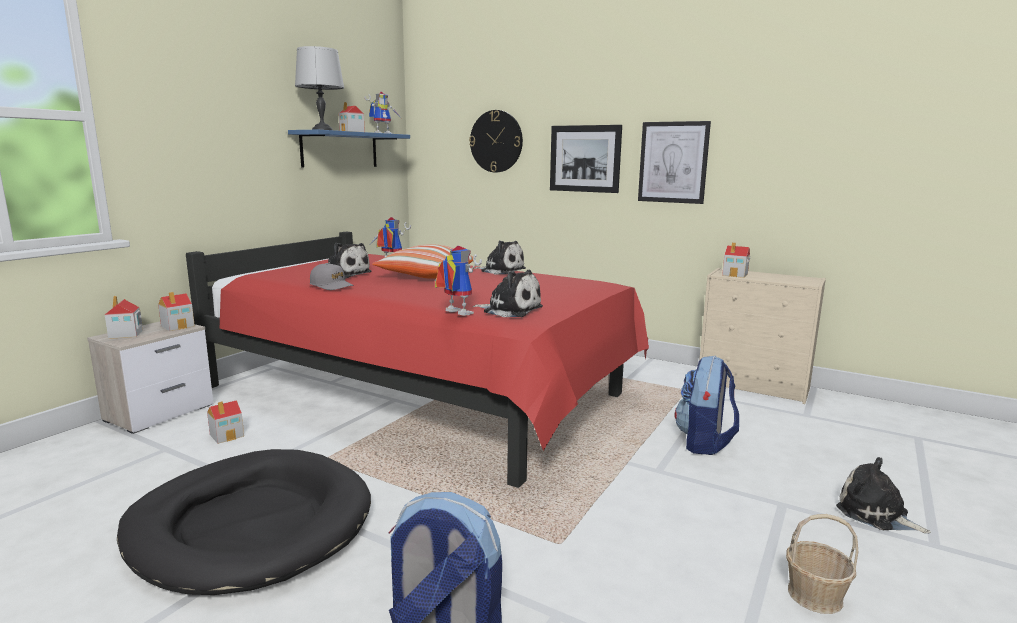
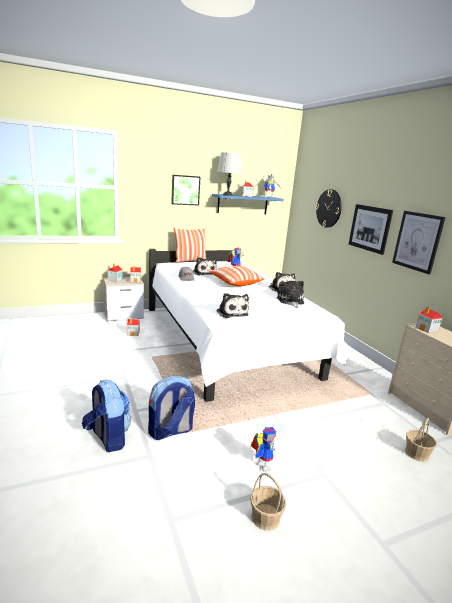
camera: 35 degrees right, 5 degrees up
(239, 123) = (185, 190): none -> picture
(251, 525) = (100, 371): black dog bed -> none
(277, 266) = (190, 261): none -> pillow
(423, 394) = (227, 343): red bed -> white bed
(454, 313) = (204, 307): toy robot -> toy robot (261, 464)
(704, 442) = (333, 425): backpack -> backpack (170, 431)
(813, 434) = (417, 453): none -> basket
(876, 514) = (374, 510): plush toy -> plush toy (290, 301)

